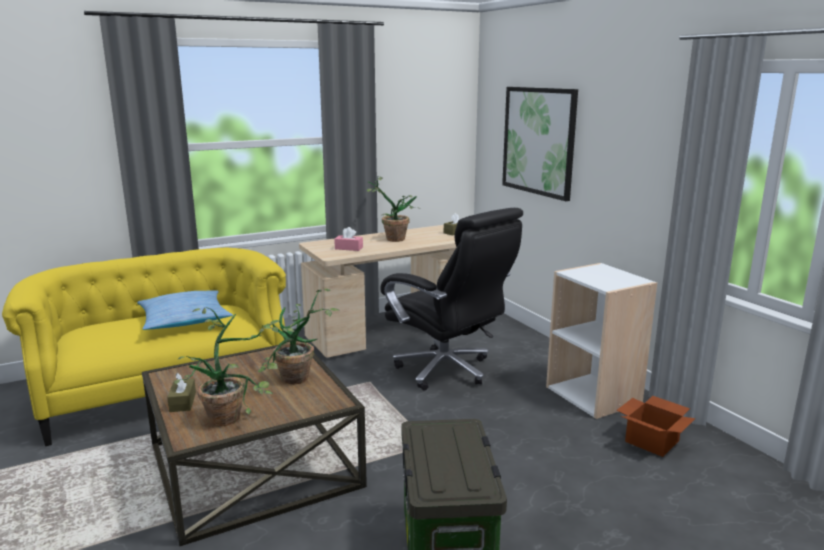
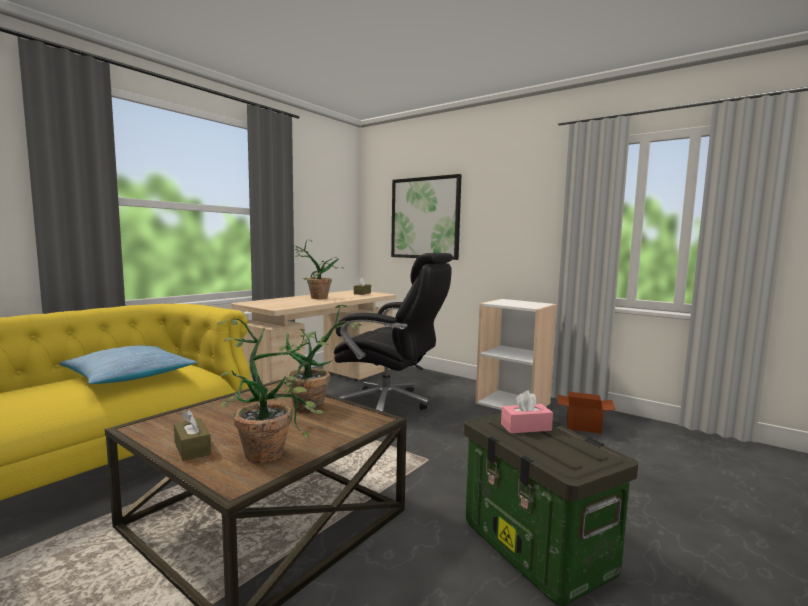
camera: 25 degrees left, 10 degrees down
(349, 248) = (285, 303): pink tissue box -> pink tissue box (526, 427)

